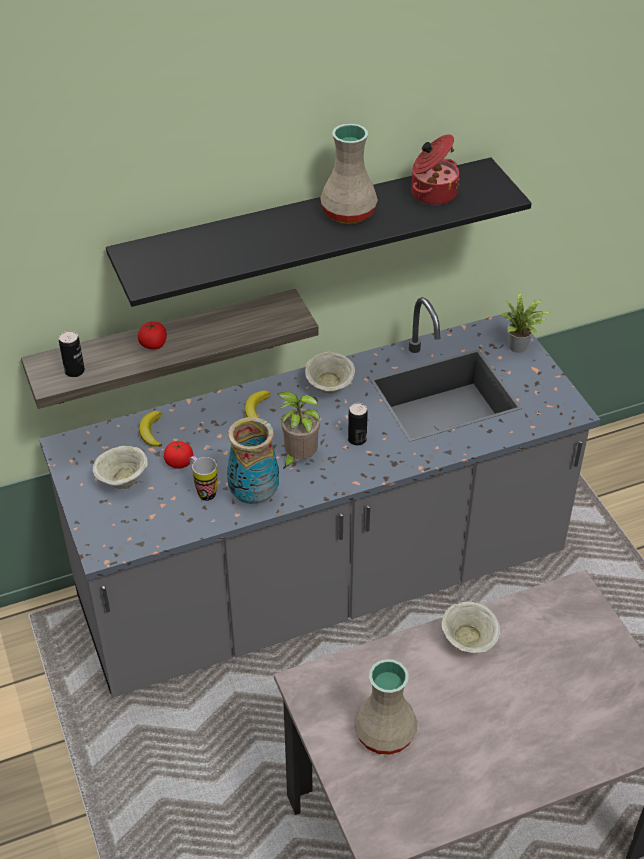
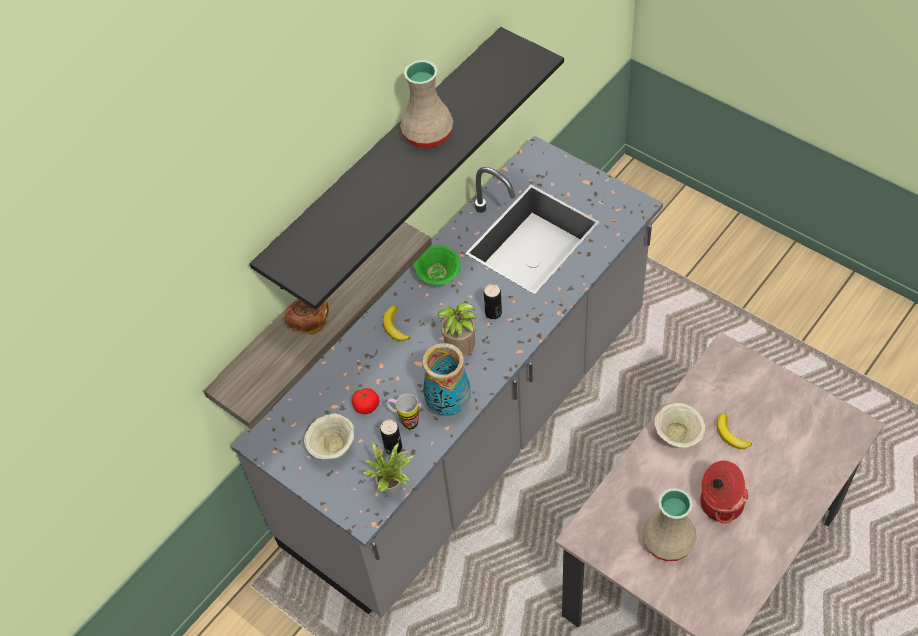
camera: 25 degrees left, 10 degrees up
(74, 371) = (261, 380): can -> can (393, 447)
(151, 431) = (322, 390): banana -> banana (731, 435)
(153, 344) = (309, 321): tomato -> bread
(330, 387) = (438, 276): beige bowl -> green bowl
(432, 193) = (480, 83): cooking pot -> cooking pot (720, 503)
(520, 347) = (561, 167): potted plant -> potted plant (394, 487)

